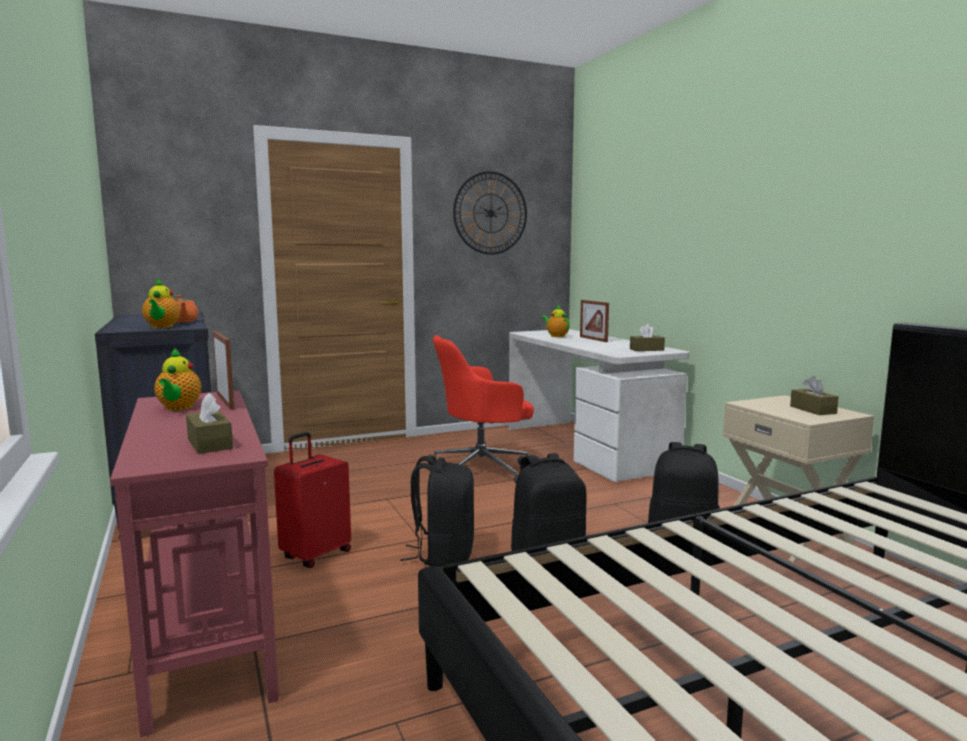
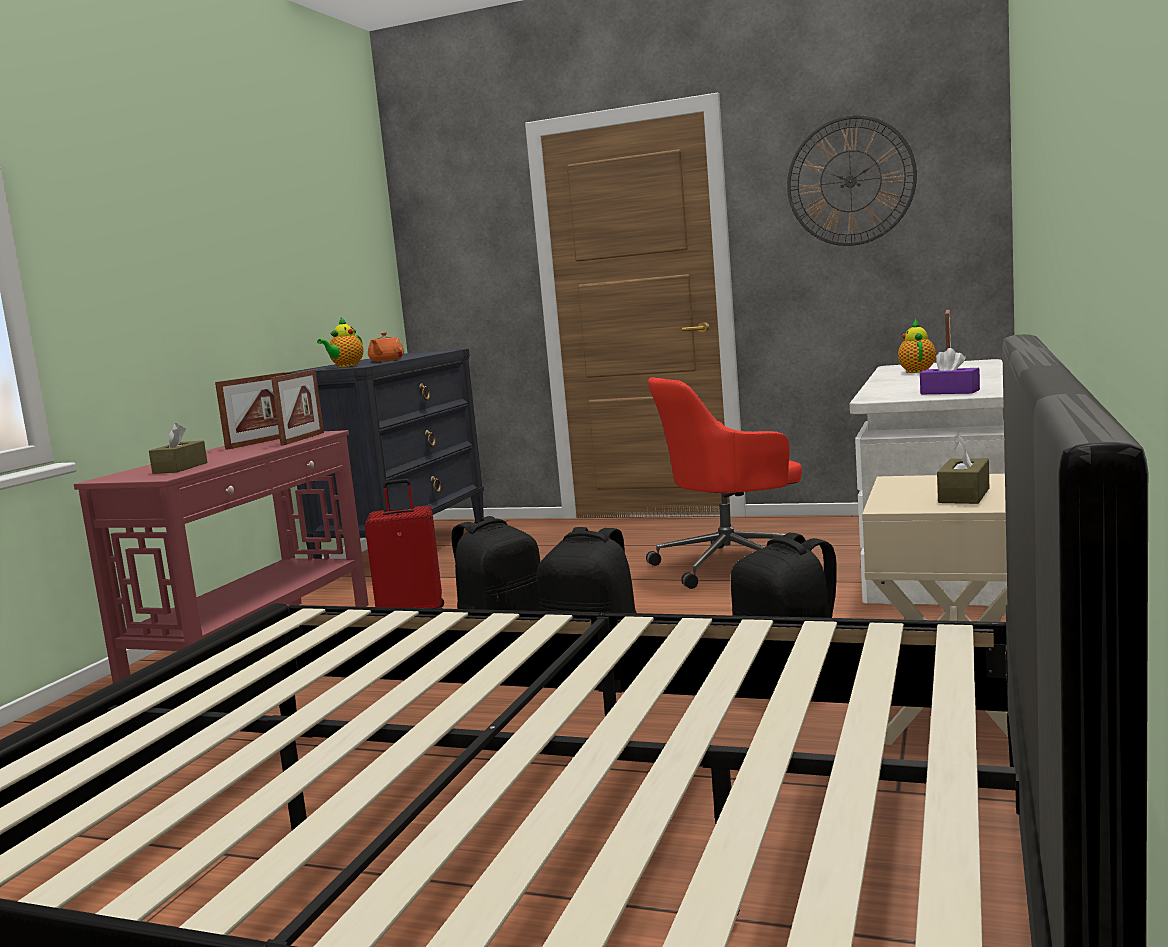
camera: 45 degrees right, 0 degrees up
(178, 408) = (260, 442): teapot -> picture frame
(482, 470) = (731, 565): red office chair -> red office chair turned 45 degrees counterclockwise
(646, 349) = (950, 392): brown tissue box -> purple tissue box

